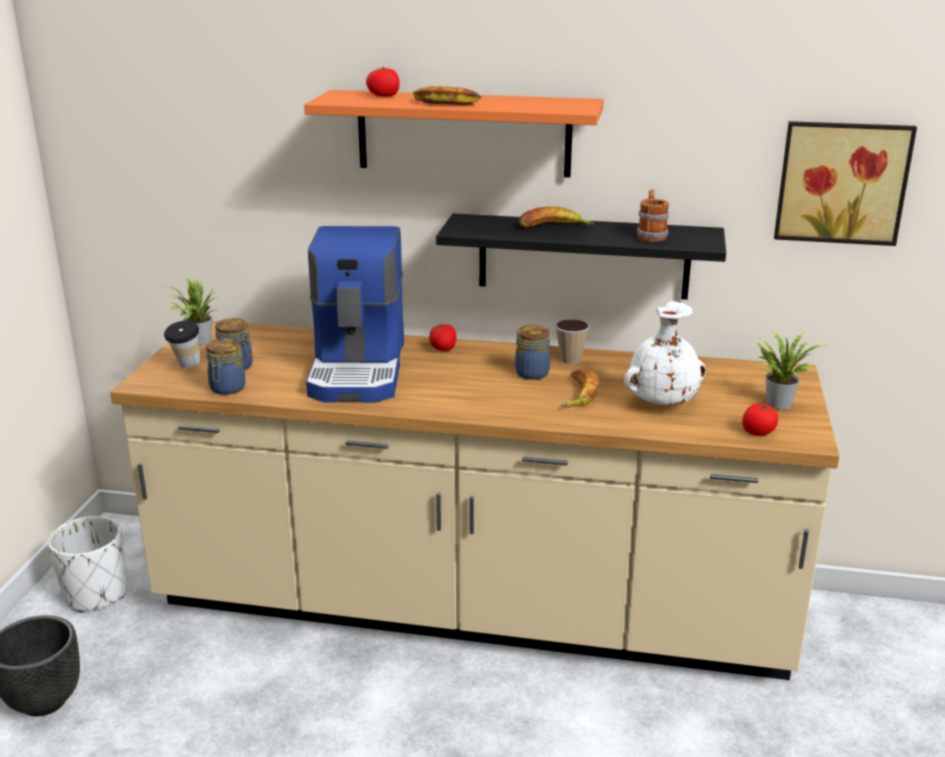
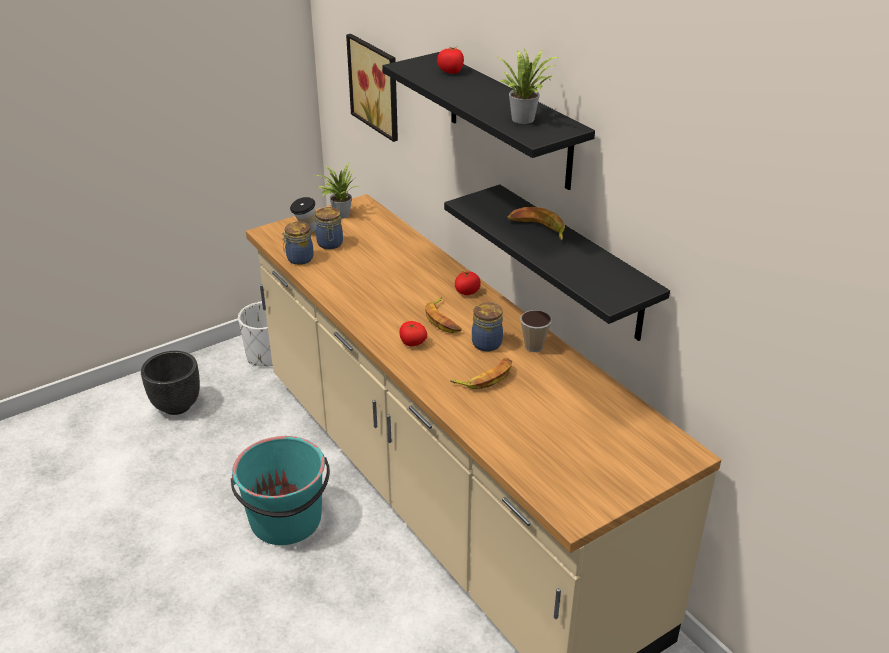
camera: 45 degrees right, 10 degrees up
(349, 721) = (286, 520): none -> turquoise bucket
(360, 369) = (390, 282): coffee machine -> none
(444, 102) = (467, 94): banana -> banana (443, 319)
(463, 133) = (509, 120): orange shelf -> black shelf
(651, 235) = (589, 270): mug -> none
(661, 403) = (528, 419): white vase -> none
(758, 432) = (548, 485): tomato -> tomato (412, 343)
(778, 402) = (615, 472): potted plant -> potted plant (525, 118)
(841, 182) = (765, 295): picture -> picture (377, 86)

